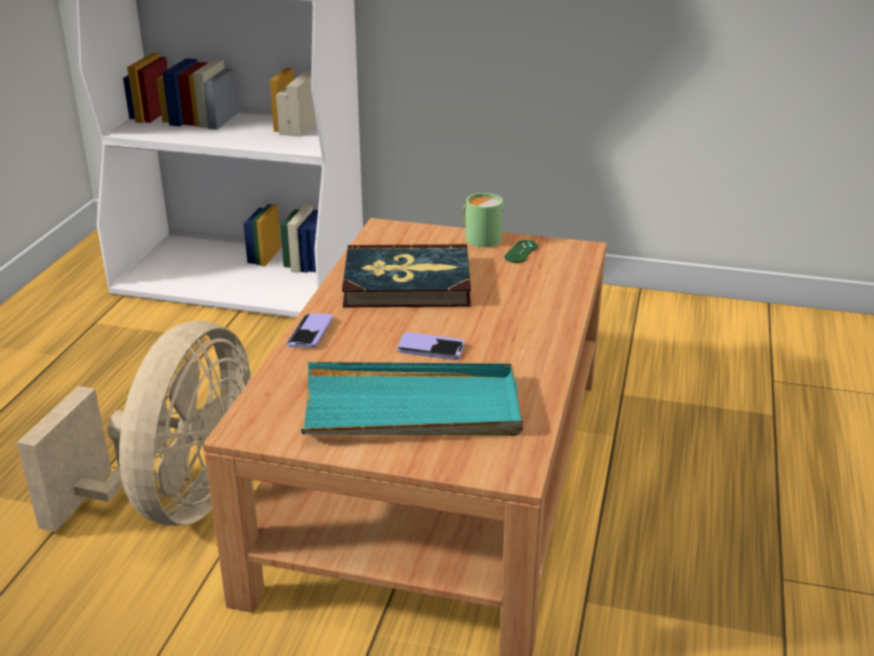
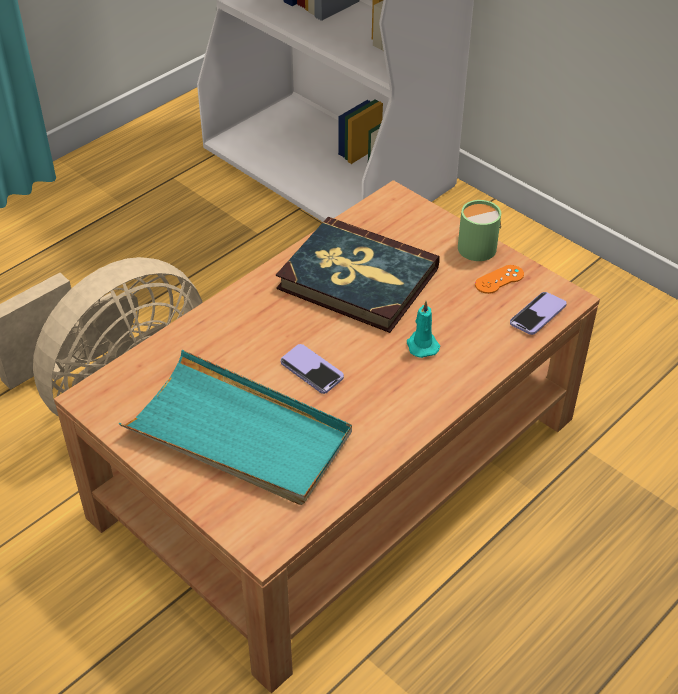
camera: 30 degrees right, 15 degrees up
(310, 332) = (226, 309): phone -> phone (537, 315)
(504, 306) = (421, 345): none -> turquoise candle
(521, 252) = (499, 279): green game controller -> orange game controller

